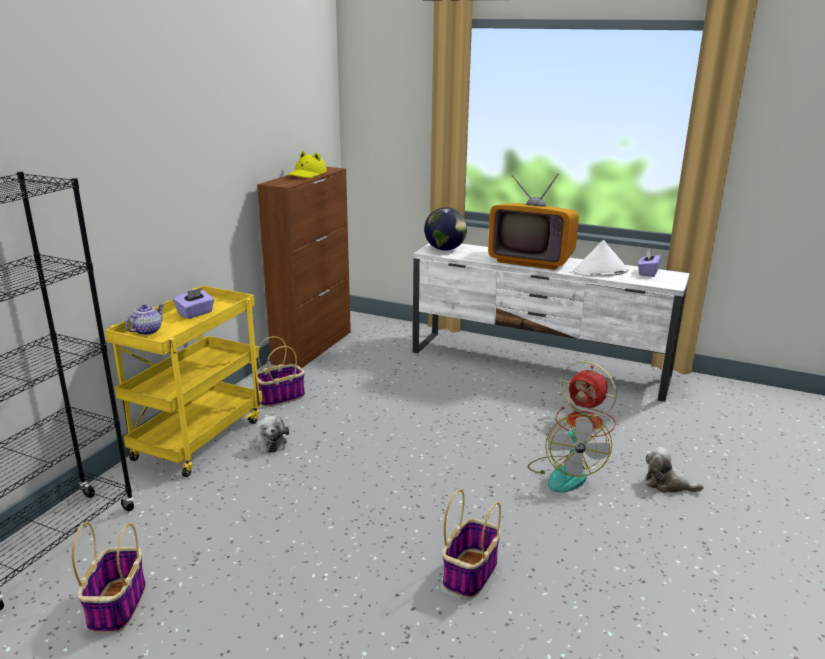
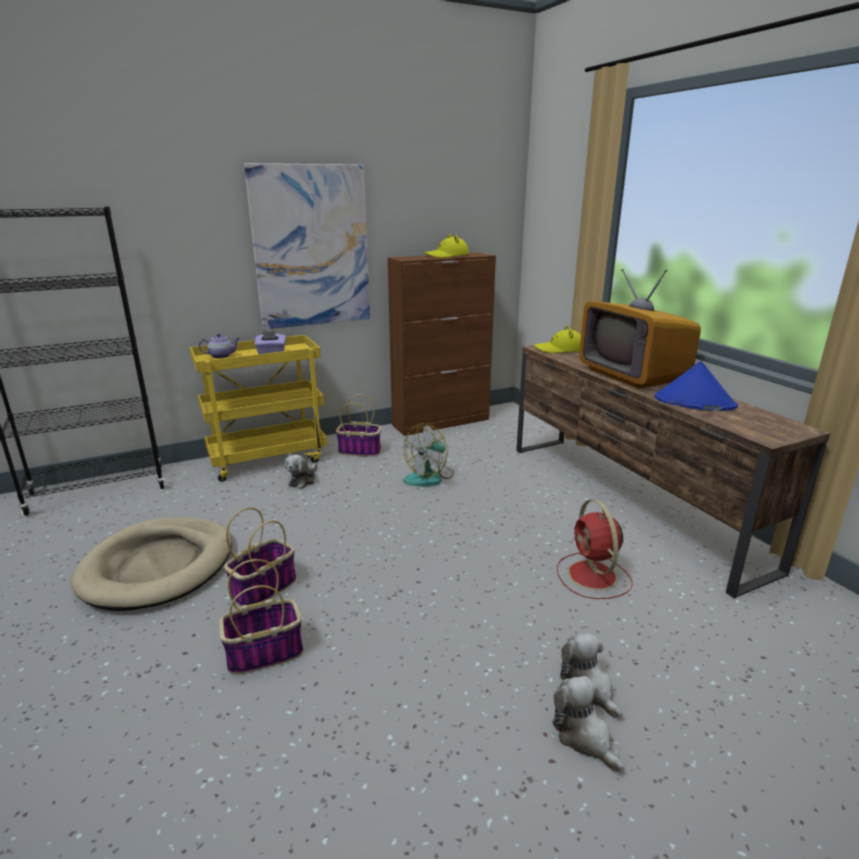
camera: 40 degrees right, 0 degrees up
(117, 605) = (66, 542): basket -> basket (264, 587)
(196, 185) = (311, 247): none -> picture
(268, 570) = (158, 567): none -> beige dog bed
(445, 249) = (560, 349): globe -> yellow hat
(538, 365) = (627, 502): white tv stand -> brown tv stand
(565, 474) = (487, 615): fan -> fan (429, 477)
(600, 271) = (694, 402): white hat -> blue hat
(647, 273) = (760, 418): purple tissue box -> none
(697, 508) = (584, 736): none -> plush toy

